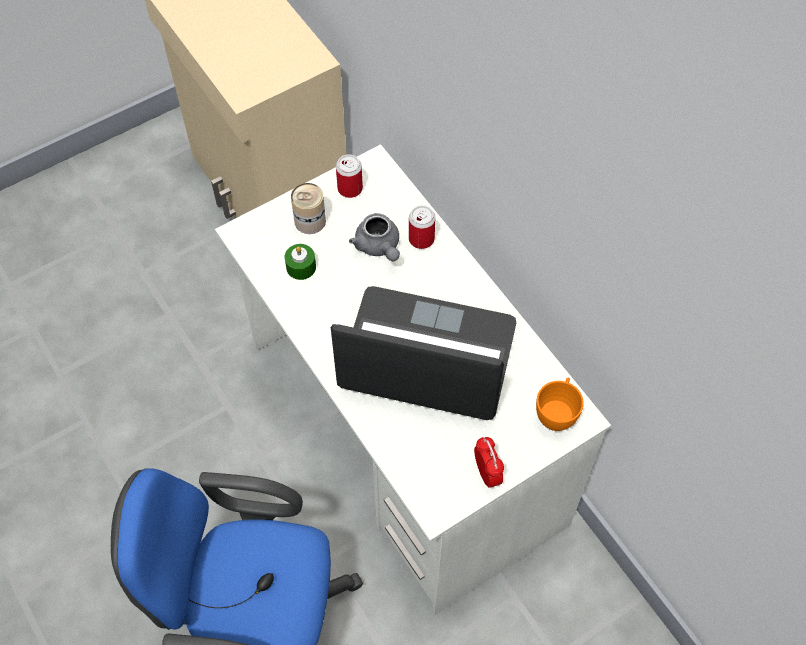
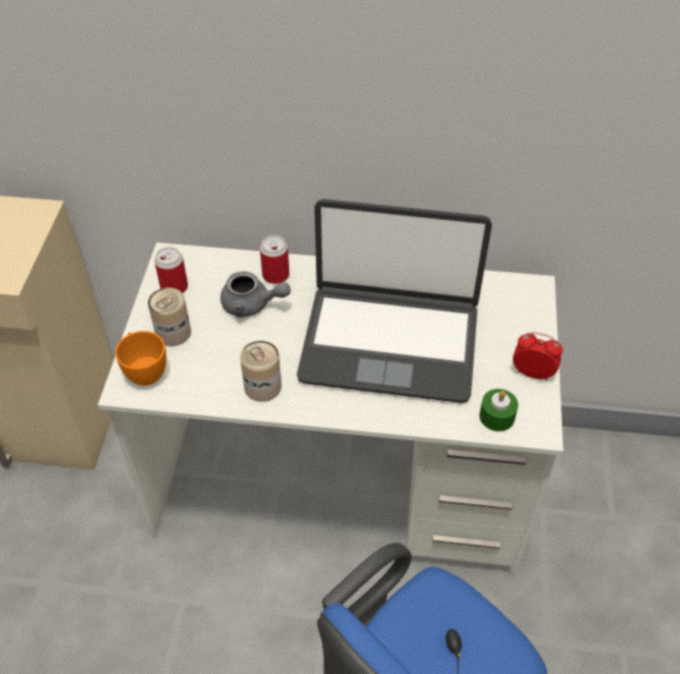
camera: 50 degrees left, 10 degrees down
(301, 267) = (211, 368): green candle -> green candle (497, 416)
(313, 309) = (262, 386): none -> can
(427, 357) = (390, 342): laptop -> laptop turned 135 degrees counterclockwise
(557, 413) = (516, 298): orange cup -> orange cup (144, 370)

